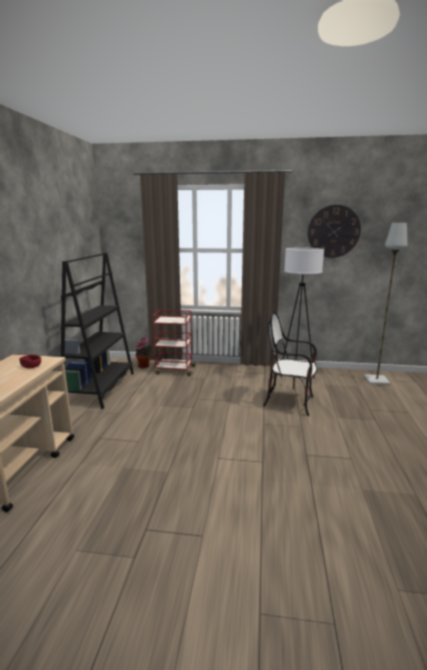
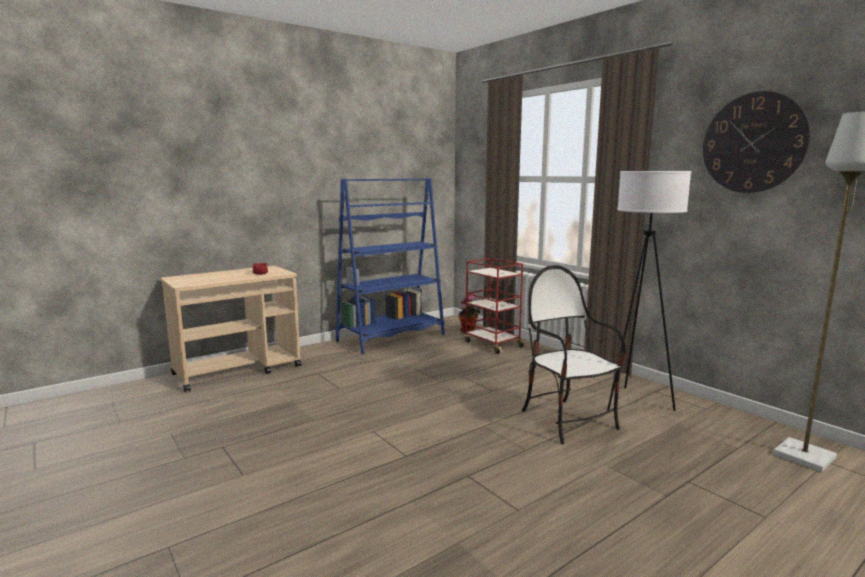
camera: 45 degrees right, 5 degrees down
(100, 388) = (391, 338): black bookcase -> blue bookcase

